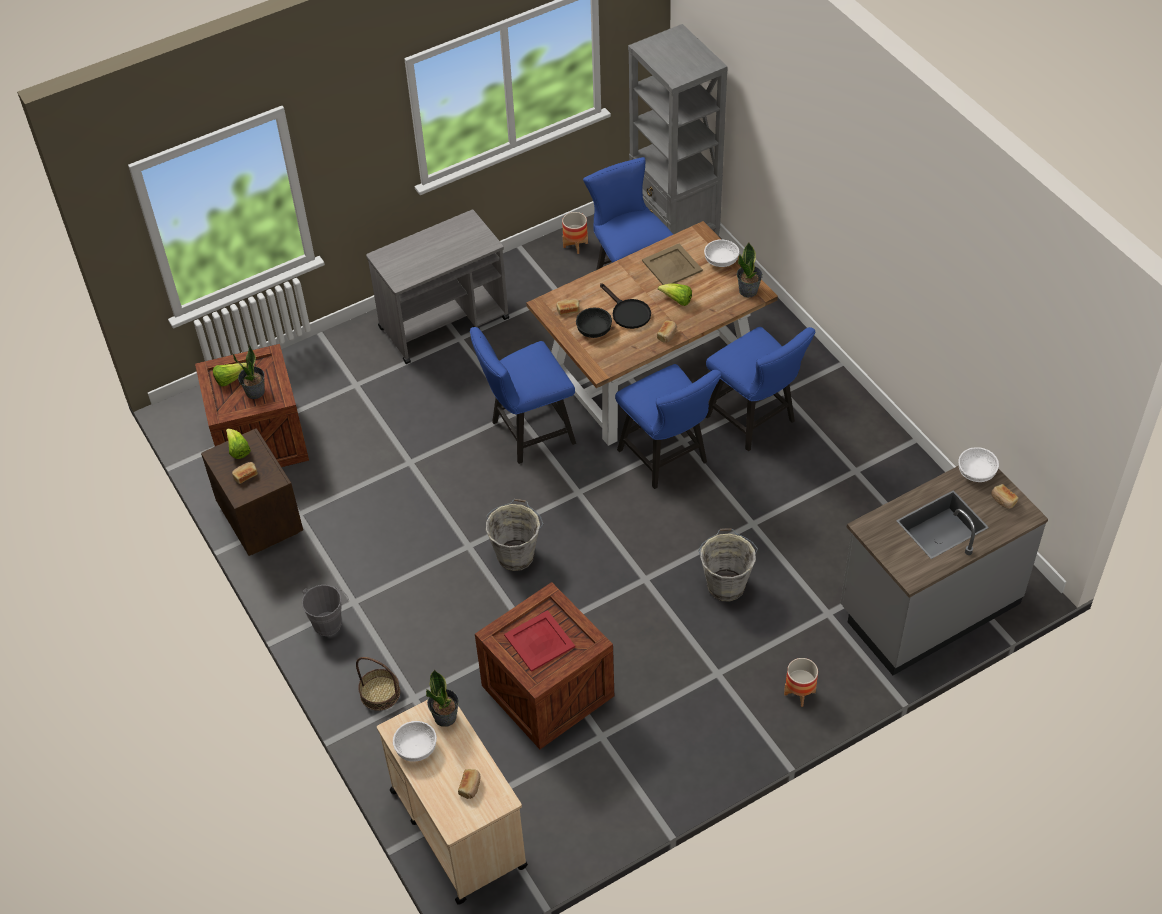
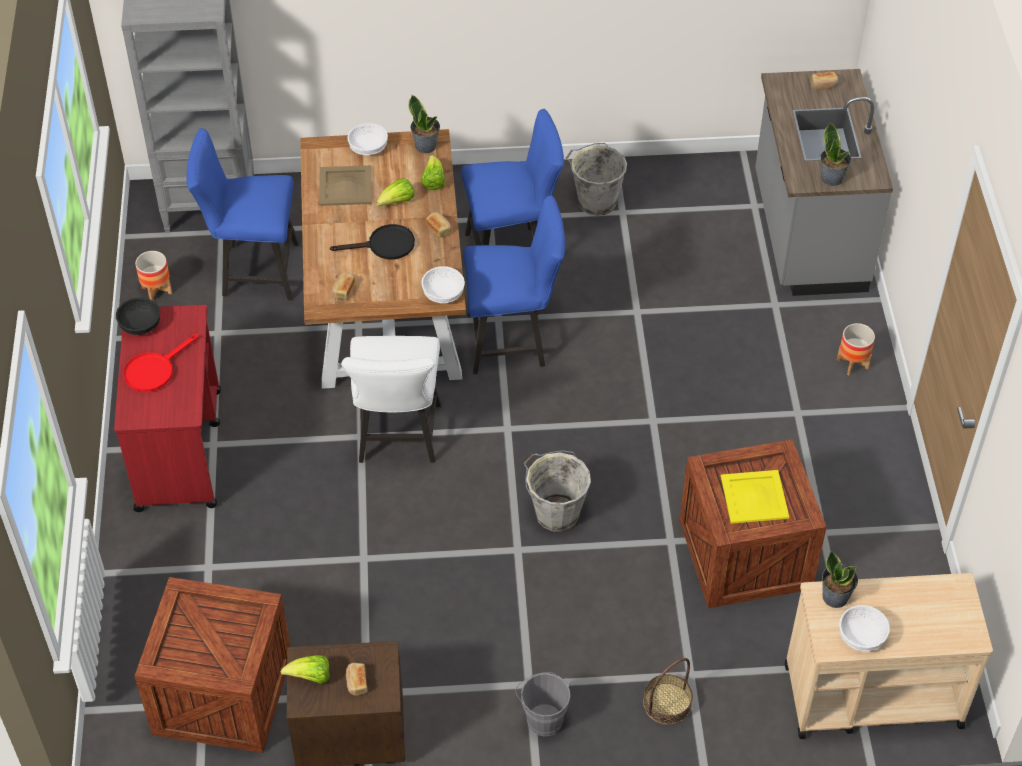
camera: 65 degrees left, 0 degrees up
(230, 379) = (187, 648): lettuce -> lettuce (433, 181)
(255, 392) = (228, 629): potted plant -> potted plant (832, 178)
(428, 248) = (154, 370): none -> red frying pan
(445, 323) = (179, 448): grey cart -> red cart
(470, 786) = (931, 607): bread -> none
(527, 434) = (398, 439): blue chair -> white chair
(539, 641) = (755, 497): red tray -> yellow tray
(593, 330) = (388, 281): black bowl -> black bowl (139, 325)
(726, 584) = (697, 362): grey bucket -> grey bucket (595, 201)
(975, 472) = (781, 87): white bowl -> white bowl (442, 293)

